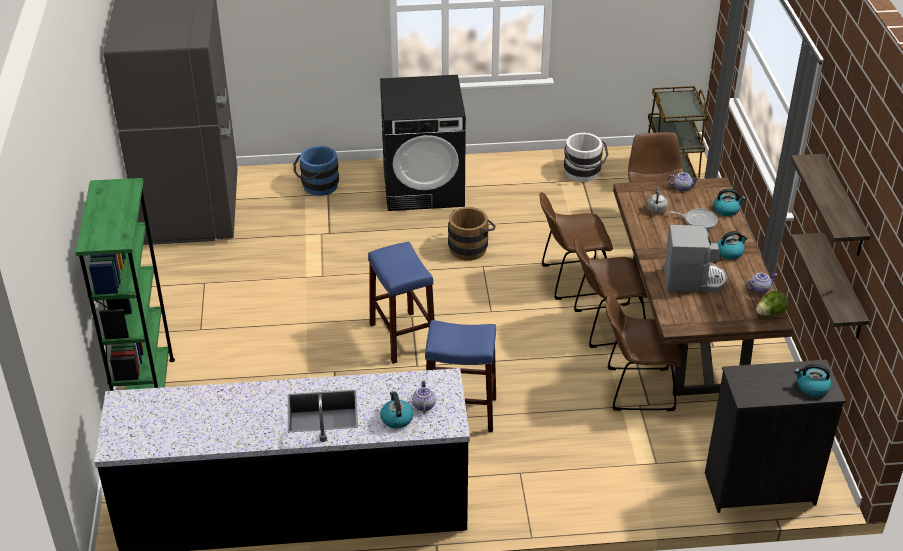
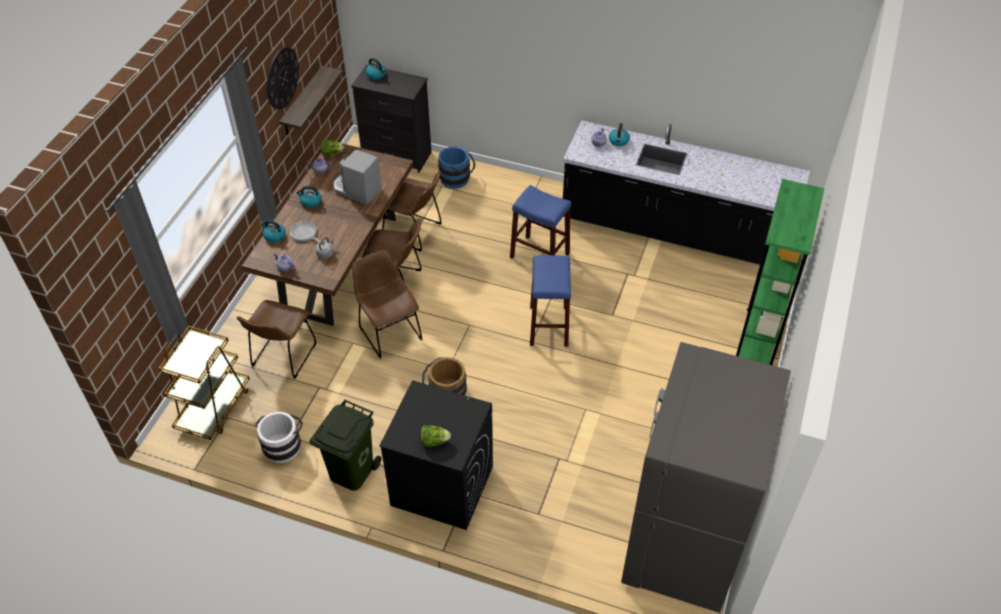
camera: 155 degrees left, 10 degrees up
(317, 186) = (545, 529): blue bucket -> blue bucket (457, 178)
(415, 87) = (434, 441): none -> lettuce
(509, 175) = (351, 471): none -> green trash can
(571, 280) = (389, 331): brown chair -> brown chair turned 135 degrees counterclockwise
(843, 207) = (282, 78): shelf -> wall clock

